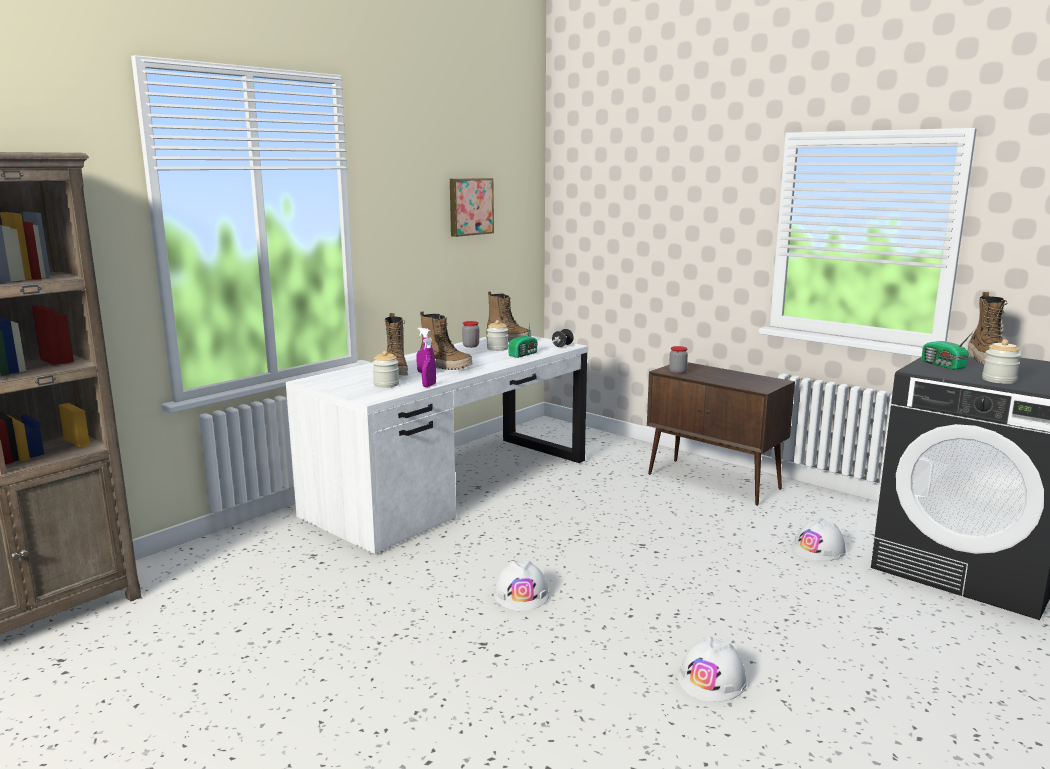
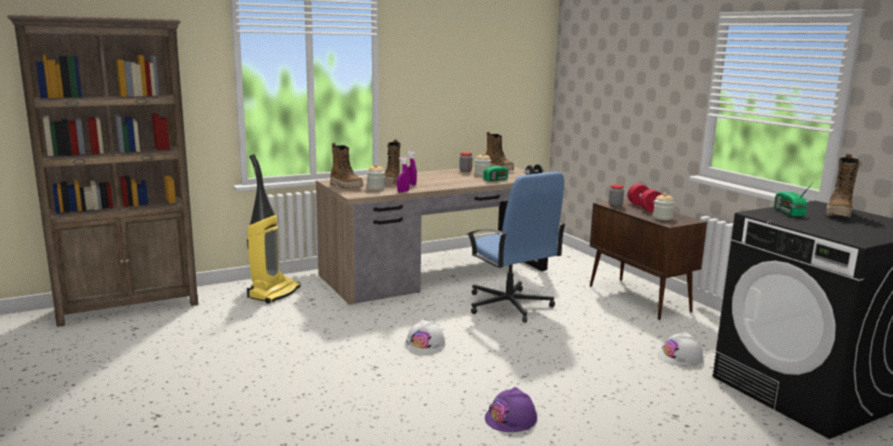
camera: 20 degrees right, 0 degrees up
(248, 555) = (273, 293): none -> vacuum cleaner
(445, 367) = (429, 182): boot -> boot (346, 186)
(453, 487) = (435, 274): white desk -> brown desk
(470, 206) = (483, 66): picture -> none
(579, 517) = (509, 306): none -> blue office chair
(710, 371) = (644, 207): none -> red dumbbell
(712, 679) = (511, 418): white hard hat -> purple hard hat
(999, 380) = (818, 227): jar -> jar (662, 218)

